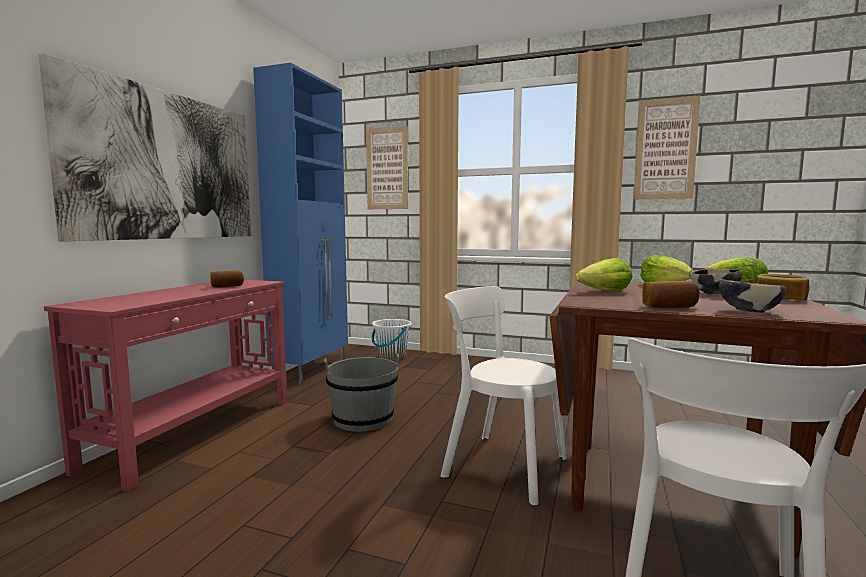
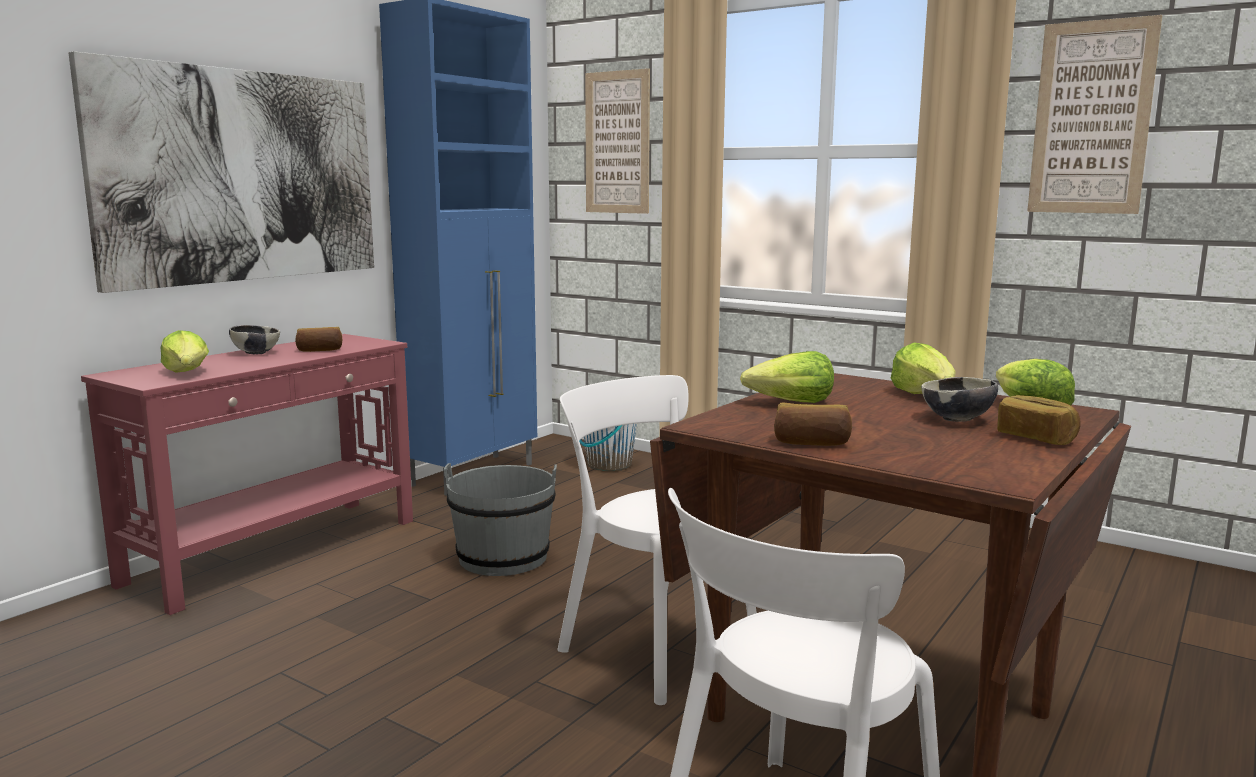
camera: 15 degrees right, 5 degrees up
(137, 301) = (187, 373): none -> lettuce
(748, 311) = (909, 459): bowl -> bowl (256, 353)

